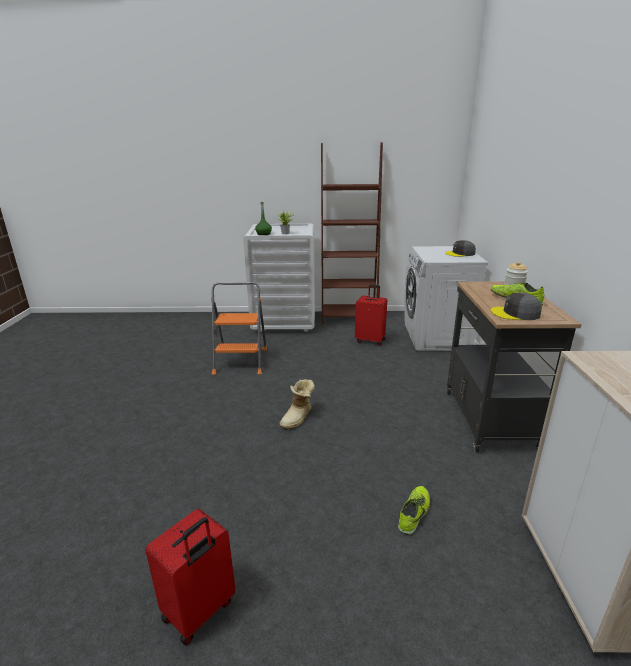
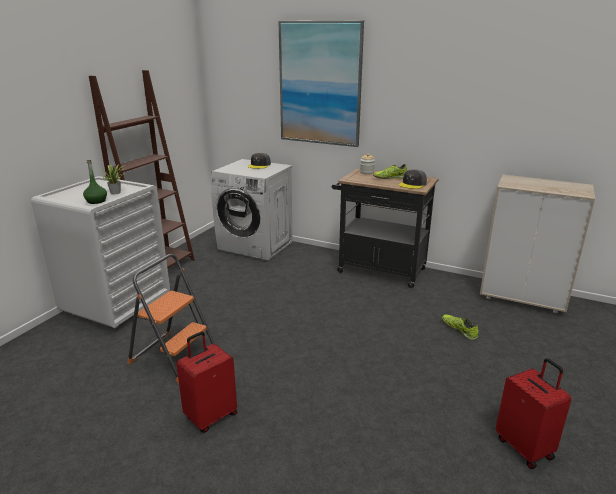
camera: 65 degrees left, 0 degrees up
(298, 418) = (320, 346): boot -> none
(370, 340) = (223, 273): red suitcase -> red suitcase (210, 416)
(522, 165) = (320, 84): none -> picture

